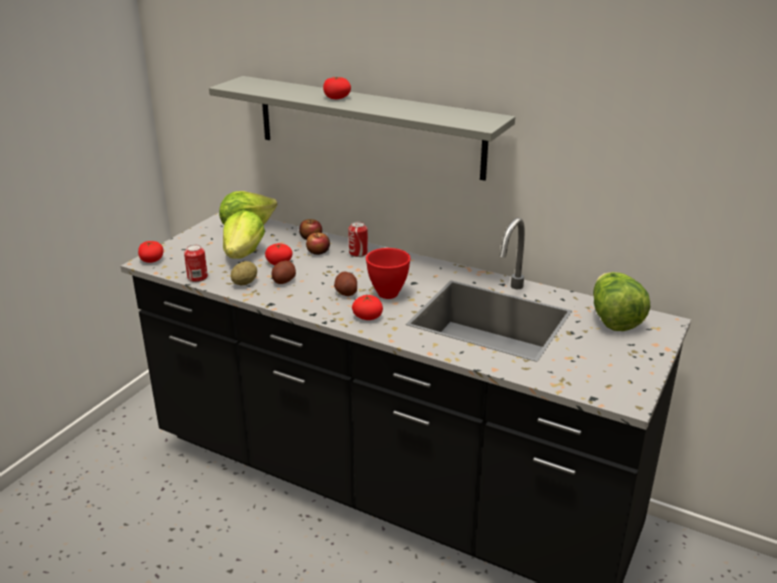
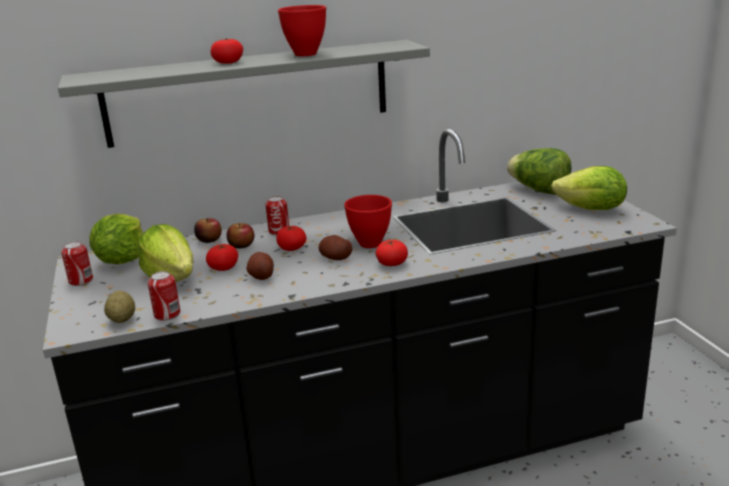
camera: 45 degrees left, 5 degrees down
(152, 260) = (74, 327): tomato -> tomato (291, 248)
(205, 231) = (81, 280): none -> can
(245, 283) = (228, 295): potato -> potato (122, 319)
(399, 107) = (306, 54): none -> red bowl
(613, 361) = (591, 209): none -> lettuce

